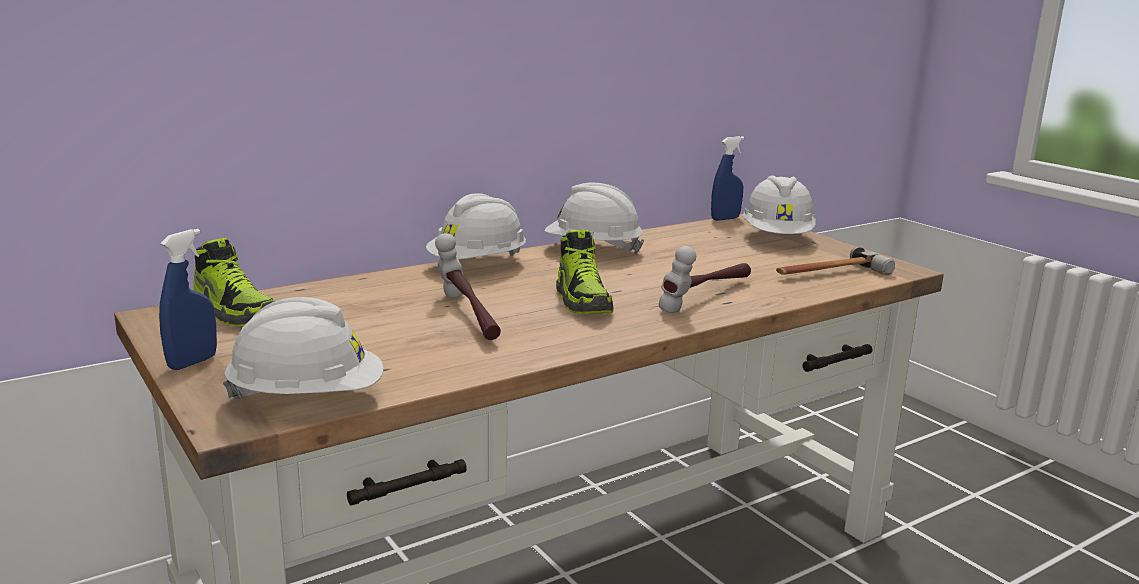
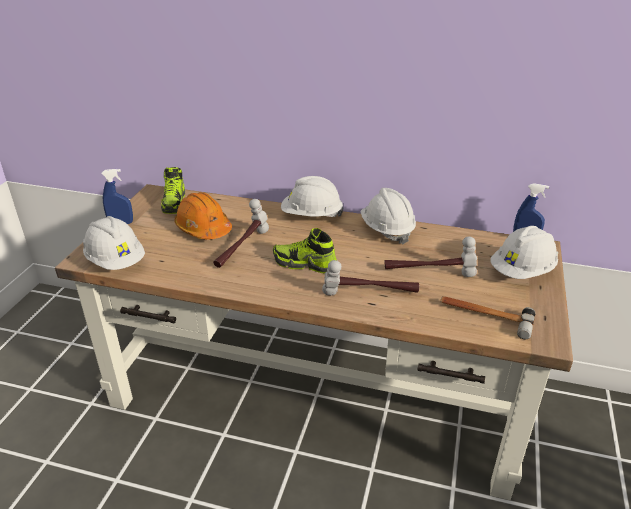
camera: 50 degrees right, 15 degrees up
(359, 320) = (203, 228): none -> orange hard hat
(583, 301) = (305, 264): shoe -> shoe turned 75 degrees clockwise
(712, 263) = (429, 272): none -> hammer

